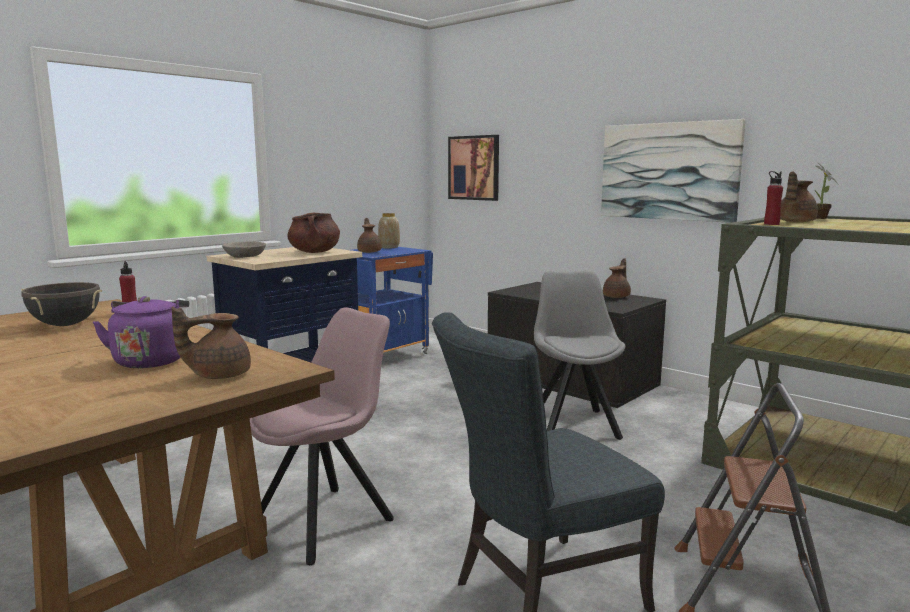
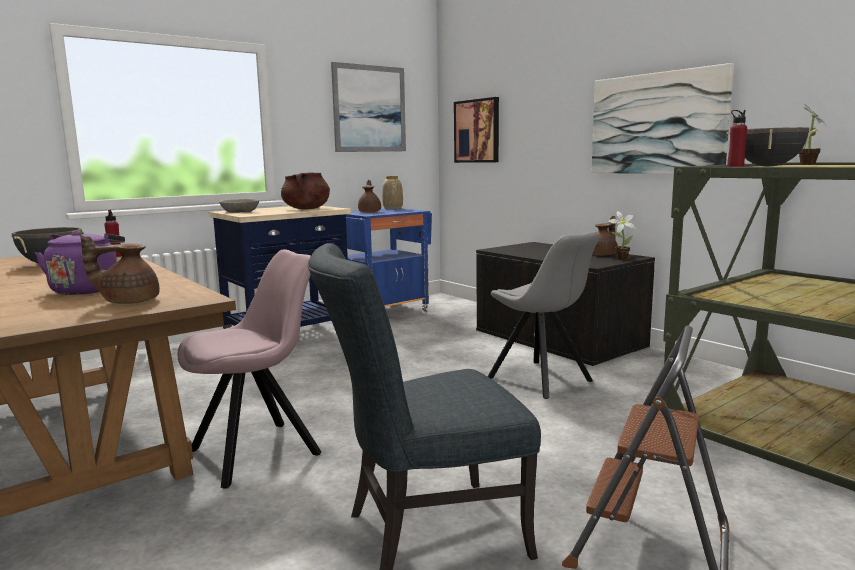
camera: 10 degrees right, 0 degrees up
(364, 142) = (369, 109): none -> picture
(574, 425) = (540, 379): grey chair -> grey chair turned 135 degrees clockwise
(635, 302) = (619, 259): none -> potted plant
(794, 222) = (767, 166): brown teapot -> black cooking pot

